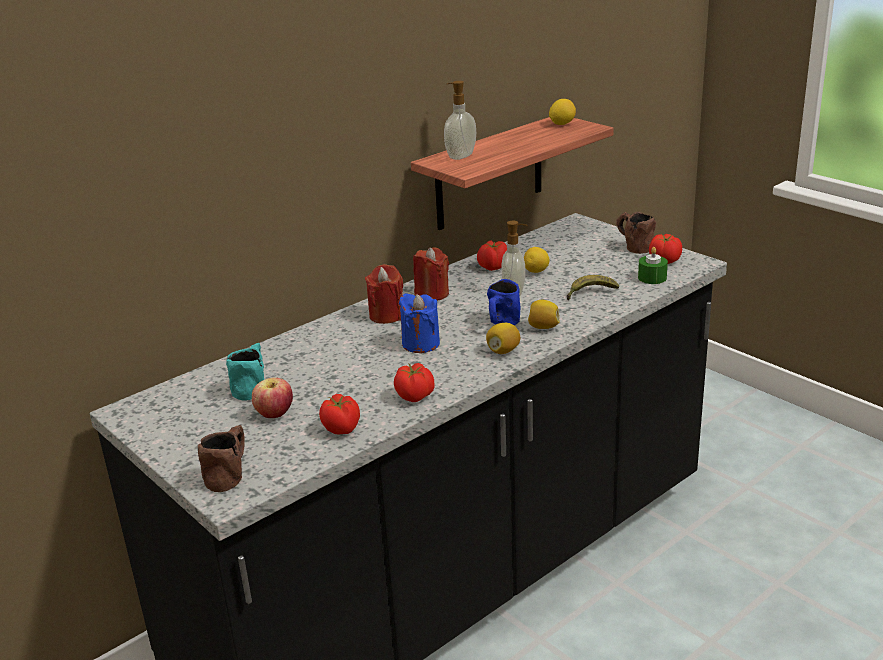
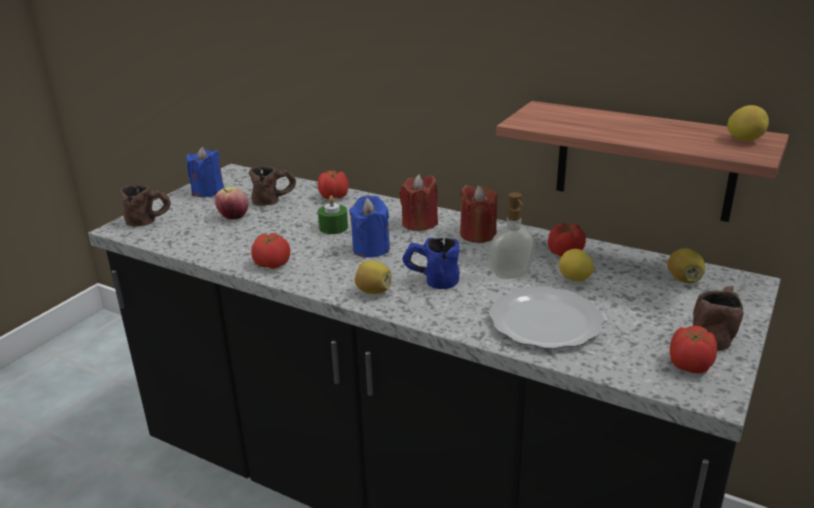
camera: 70 degrees right, 0 degrees up
(176, 430) = (208, 191): none -> blue candle
(252, 386) = (275, 200): turquoise mug -> brown mug
(342, 429) = (215, 245): tomato -> tomato (334, 197)
(460, 156) = (566, 114): soap dispenser -> none
(543, 327) = (438, 305): lemon -> lemon (684, 280)
(590, 293) = (543, 321): banana -> plate
(652, 278) = (624, 361): green candle -> green candle (333, 227)

